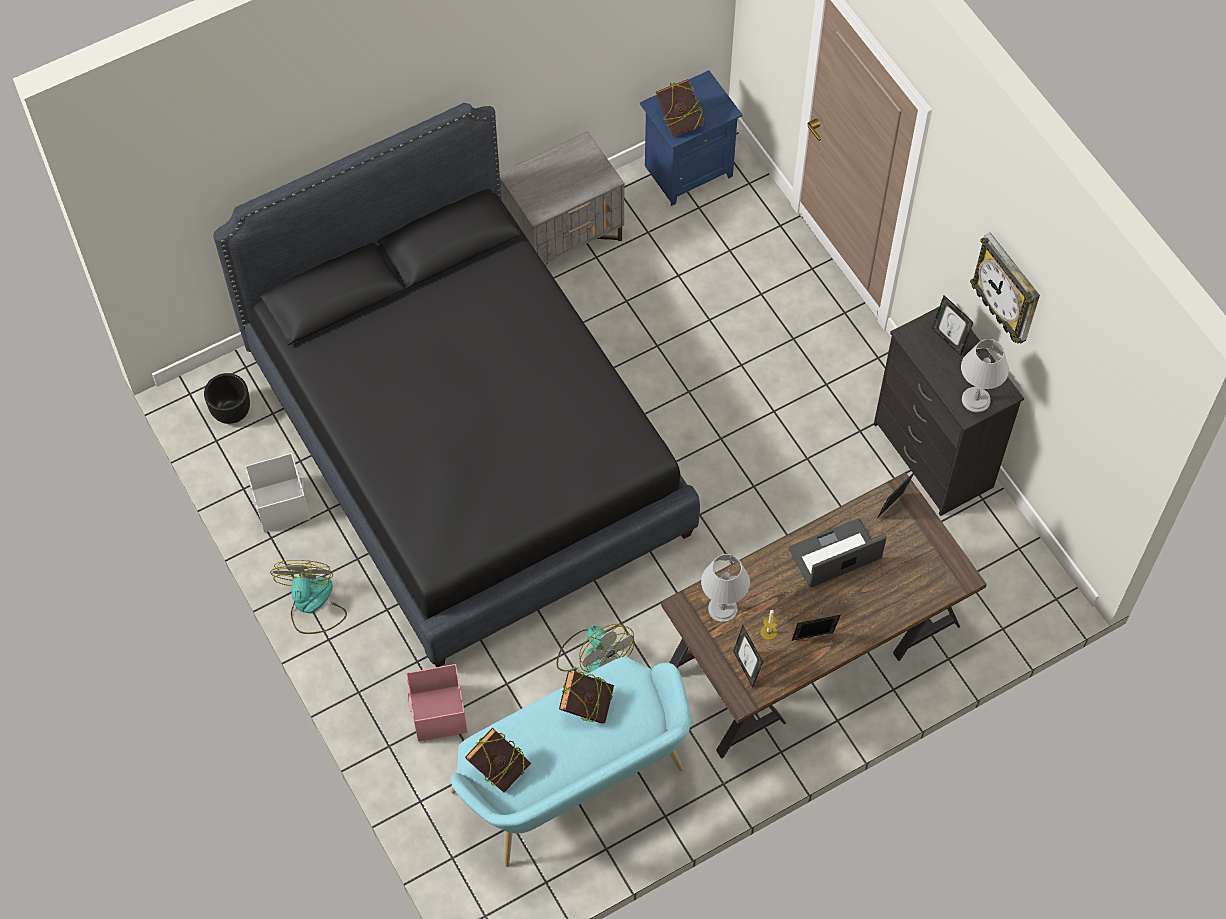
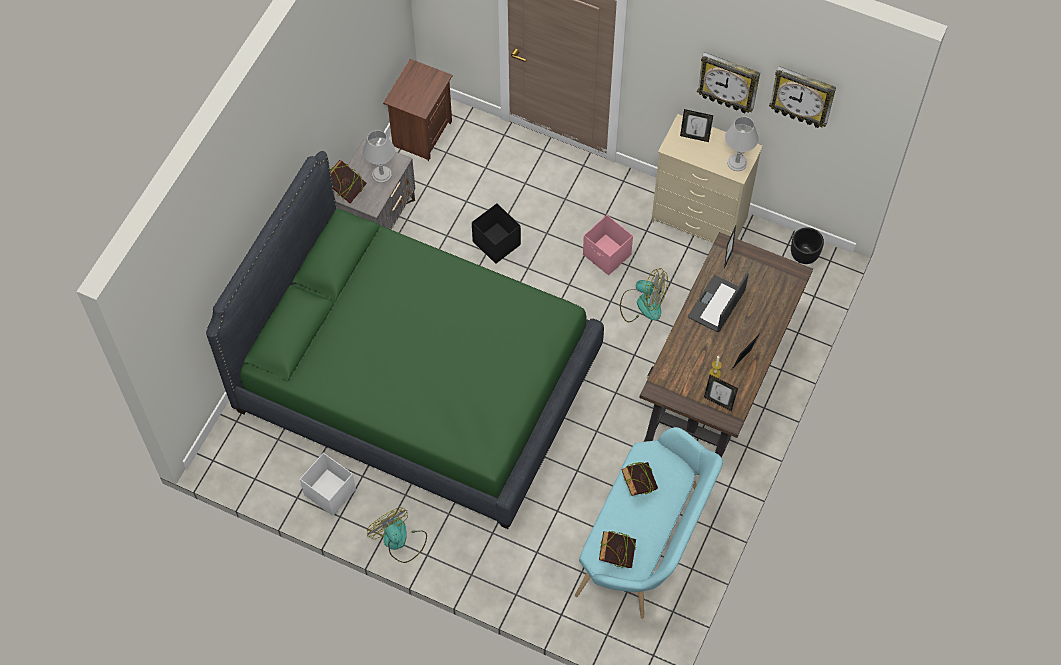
camera: 35 degrees left, 0 degrees up
(231, 412) = (250, 455): black planter -> black planter (803, 256)
(438, 714) = (531, 556): pink storage box -> pink storage box (607, 255)
(467, 443) = (417, 381): black bed -> green bed
(593, 658) = (596, 462): fan -> fan (642, 304)
(675, 342) = (496, 242): none -> black storage box
(680, 121) = (417, 100): book -> book (346, 191)
(687, 170) = (421, 133): blue nightstand -> brown nightstand
(723, 608) = (678, 376): grey table lamp -> grey table lamp (382, 174)
(933, 457) = (700, 220): black dresser -> beige dresser
(1076, 355) = (802, 96): none -> wall clock

